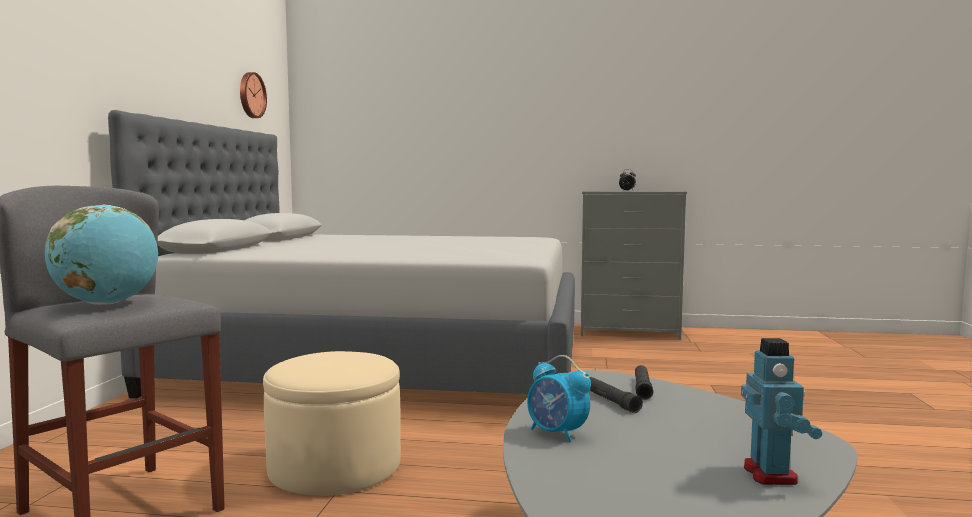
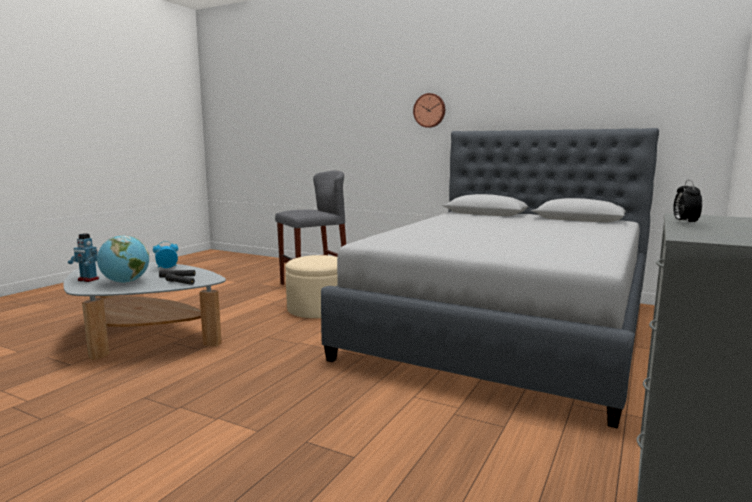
camera: 110 degrees right, 5 degrees up
(107, 304) = (300, 210): globe -> globe (125, 282)
(251, 95) = (643, 94): wall clock -> wall clock (429, 110)

